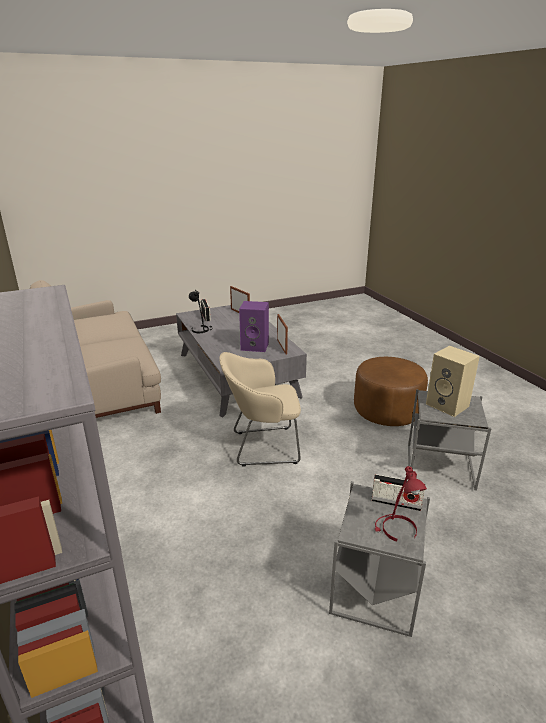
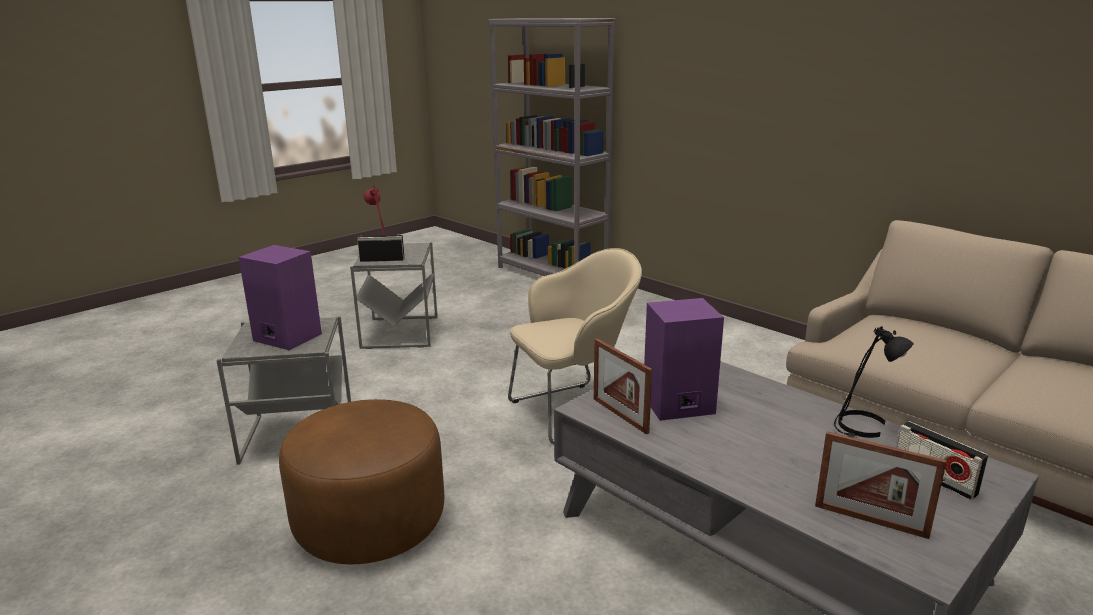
camera: 160 degrees right, 5 degrees down
(448, 405) = (285, 337): beige speaker -> purple speaker

